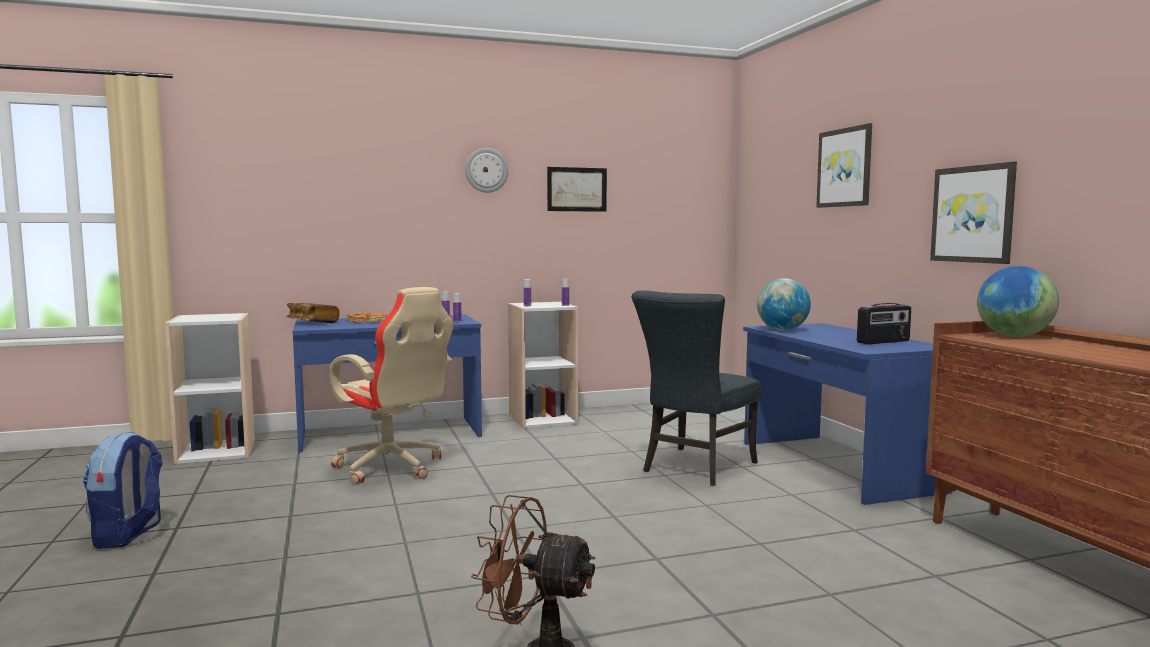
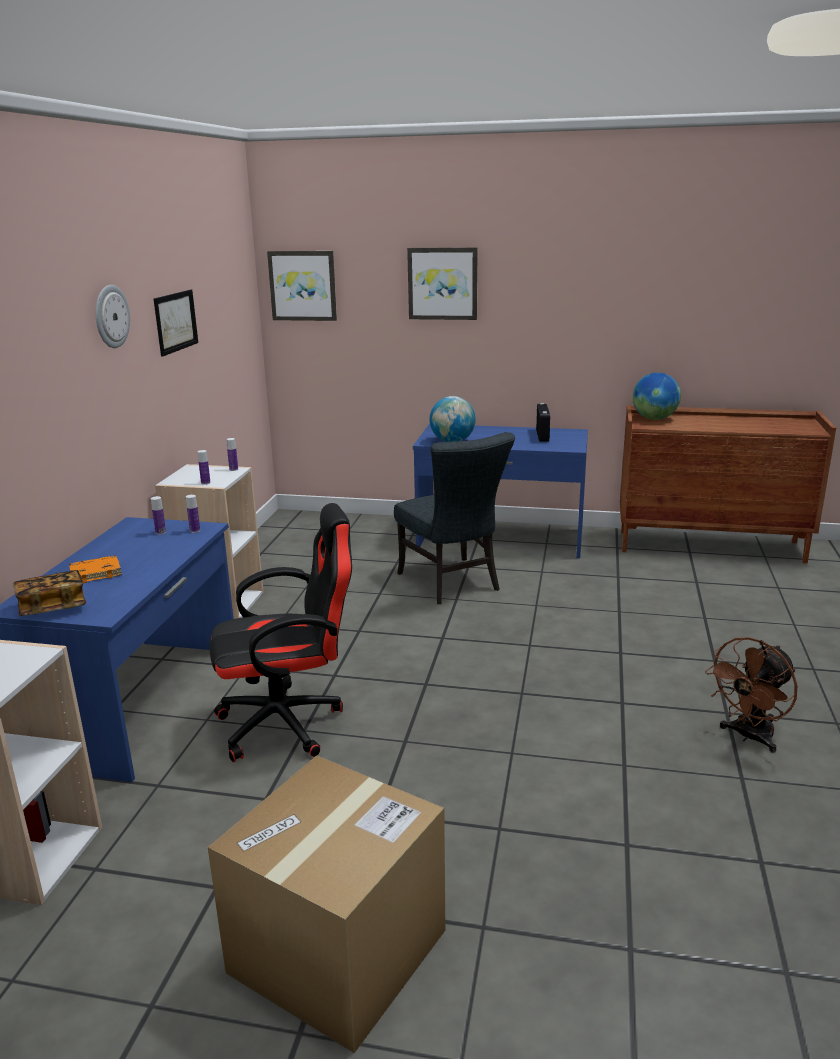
camera: 60 degrees left, 15 degrees up
(128, 535) = (338, 951): backpack -> cardboard box
(393, 469) = (291, 723): beige office chair -> black office chair
(973, 214) = (589, 331): picture -> picture (303, 285)

